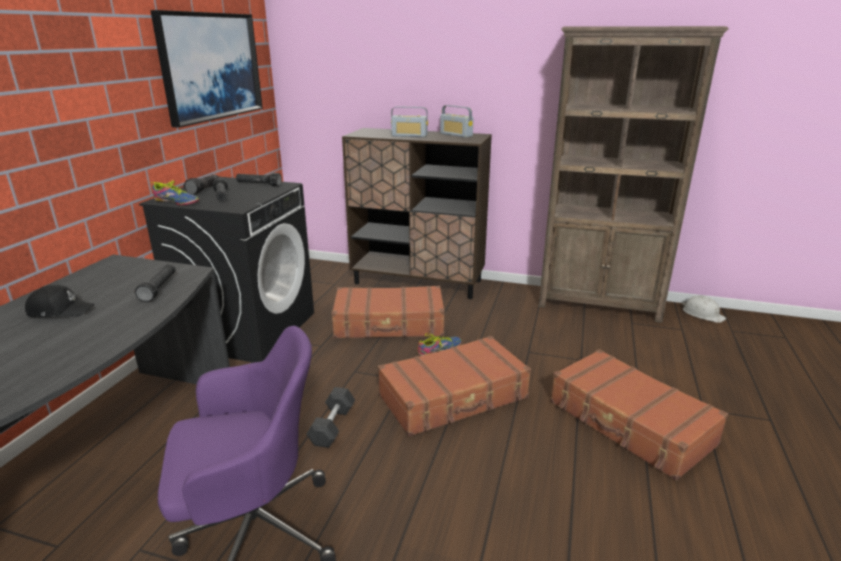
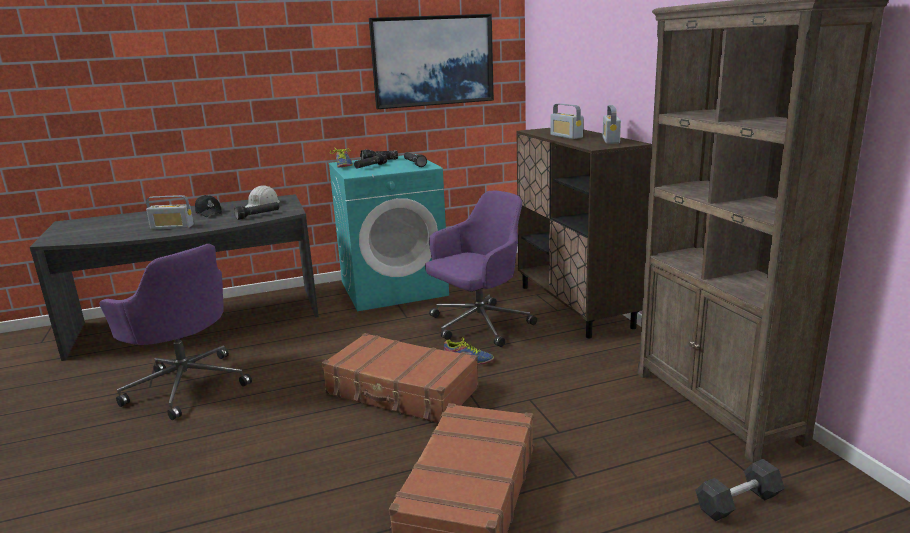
camera: 55 degrees right, 5 degrees down
(71, 345) = (172, 227): none -> radio
(247, 329) = (394, 288): black washing machine -> turquoise washing machine
(332, 426) = (311, 363): grey dumbbell -> grey dumbbell (738, 502)
(389, 324) = (478, 325): brown suitcase -> purple office chair
(702, 314) = (850, 491): white hard hat -> white hard hat (263, 205)

